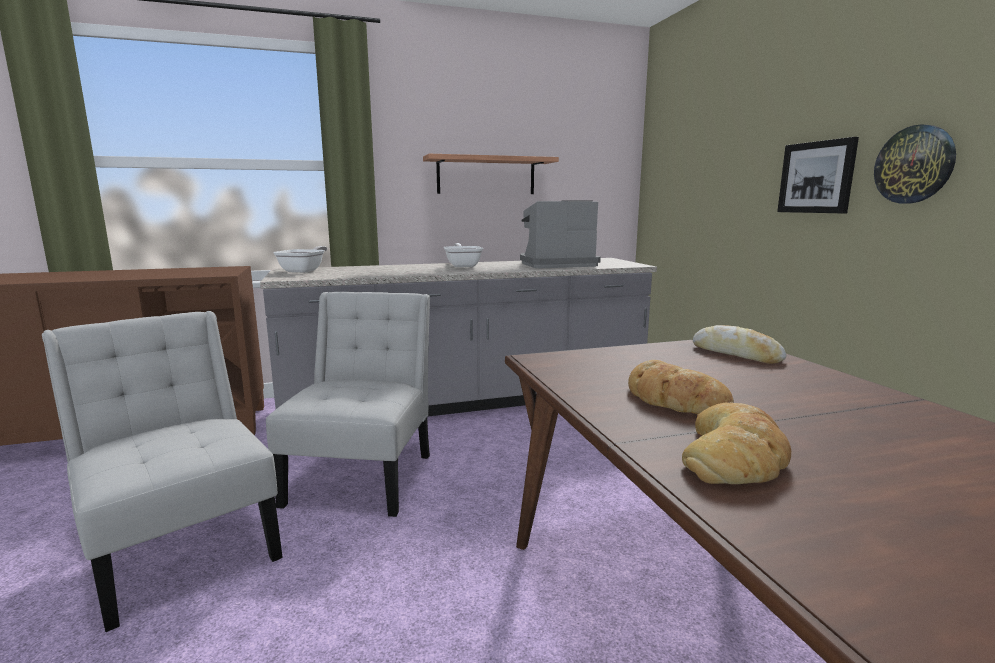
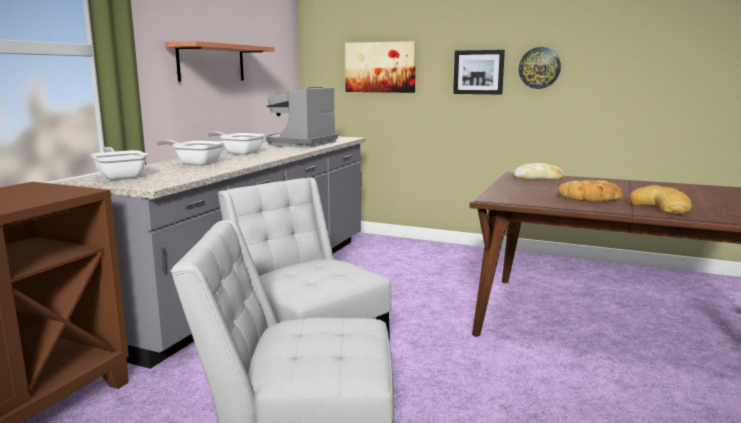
camera: 50 degrees left, 0 degrees up
(389, 269) = (195, 163): none -> frying pan
(705, 176) = (380, 67): none -> picture

